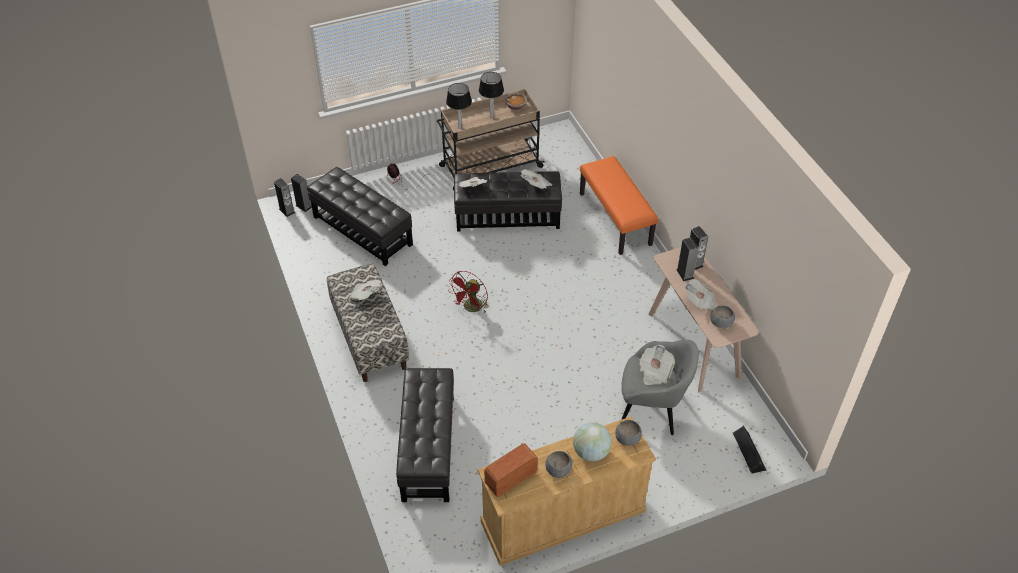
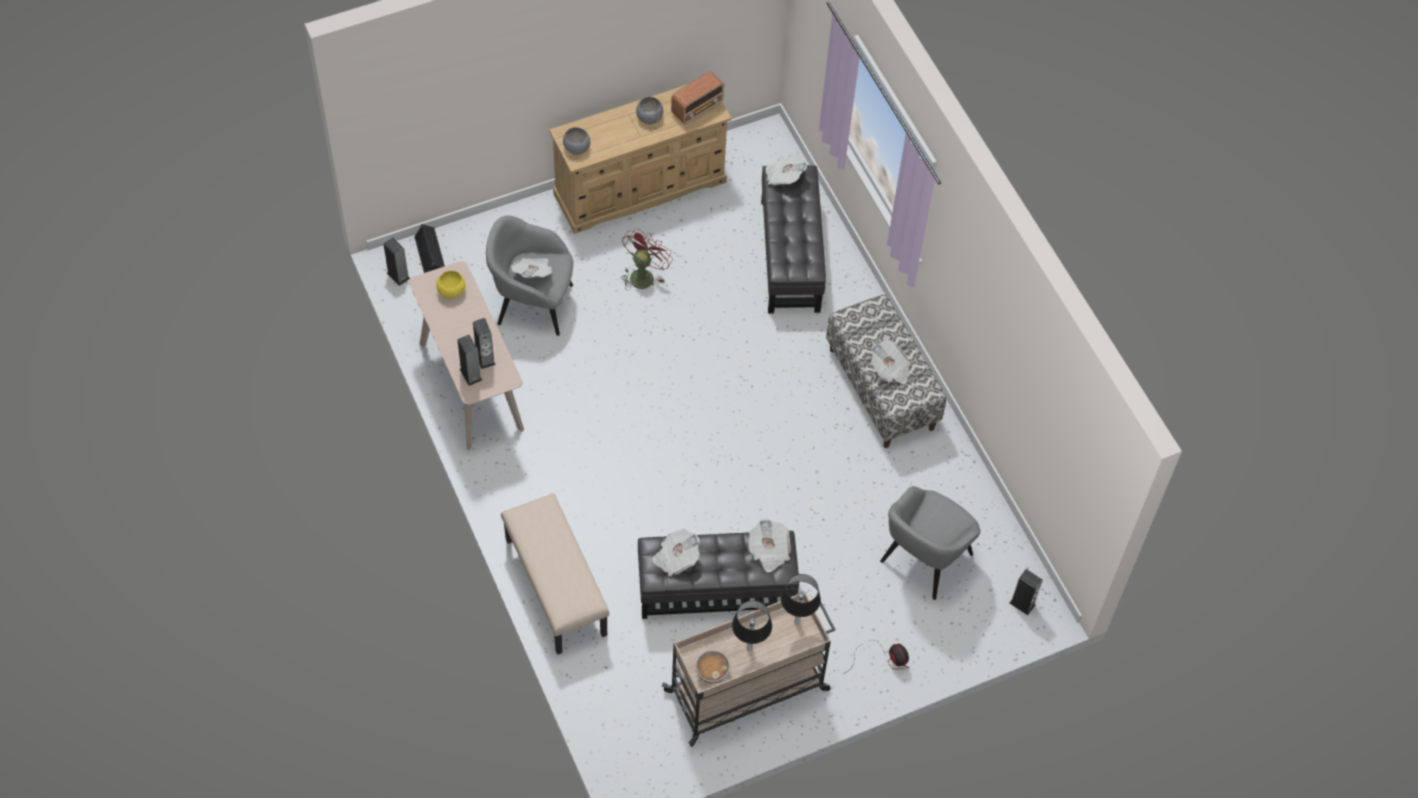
camera: 175 degrees right, 10 degrees up
(287, 210) = (1045, 594): speaker -> speaker (398, 275)
(363, 230) = (925, 559): black ottoman -> grey armchair
(471, 309) = (756, 433): red fan -> red fan (643, 274)
(591, 452) = (615, 134): globe -> none
(616, 219) = (554, 587): orange bench -> beige bench
(700, 302) = (471, 318): newspaper -> newspaper (784, 176)
(721, 323) = (451, 291): grey bowl -> yellow bowl

